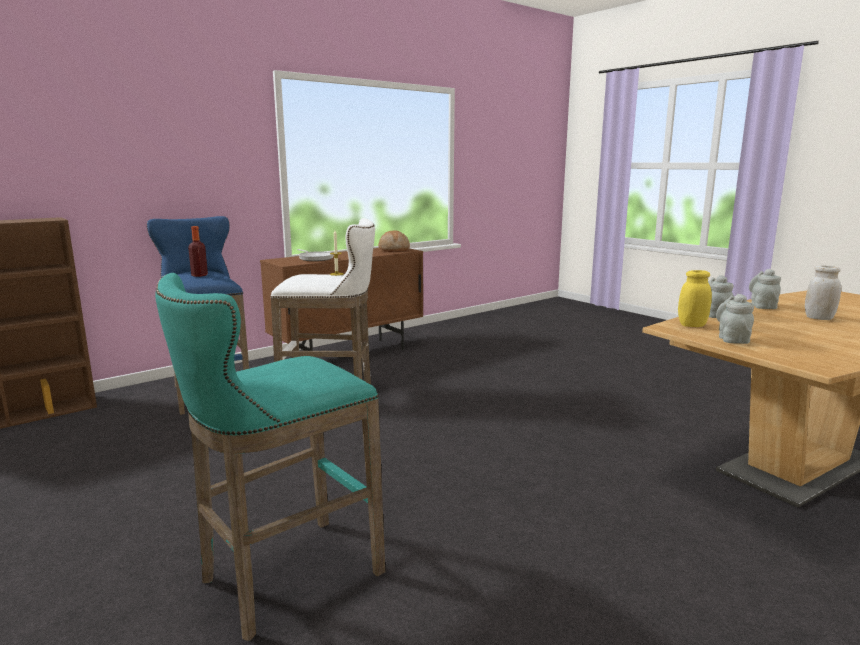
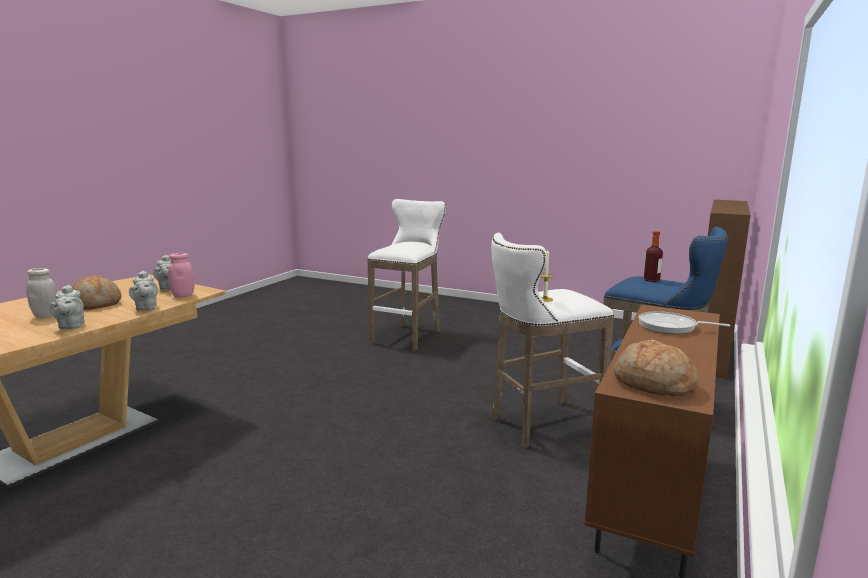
camera: 155 degrees right, 0 degrees up
(284, 579) = (408, 336): turquoise stool -> white stool
(692, 325) = (183, 295): yellow jar -> pink jar
(792, 326) = (96, 303): none -> bread

